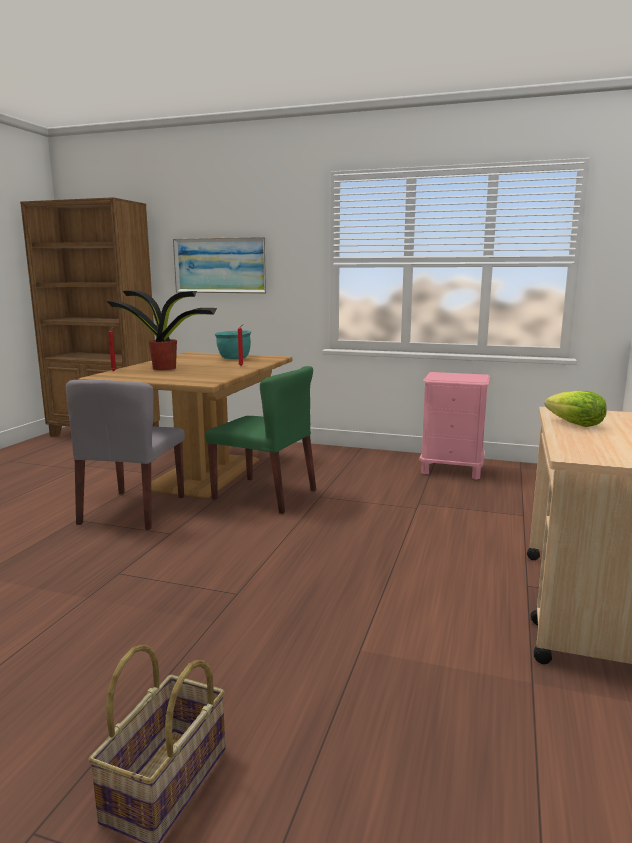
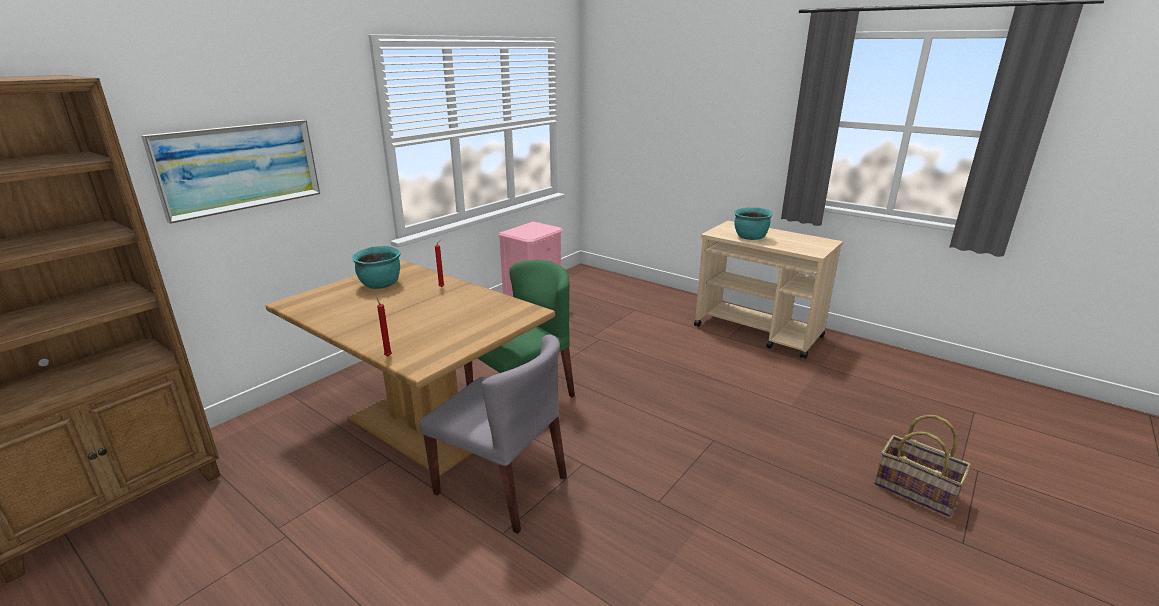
camera: 70 degrees left, 10 degrees up
(165, 368) = (406, 324): potted plant -> none
(575, 424) = (750, 238): lettuce -> turquoise cooking pot

